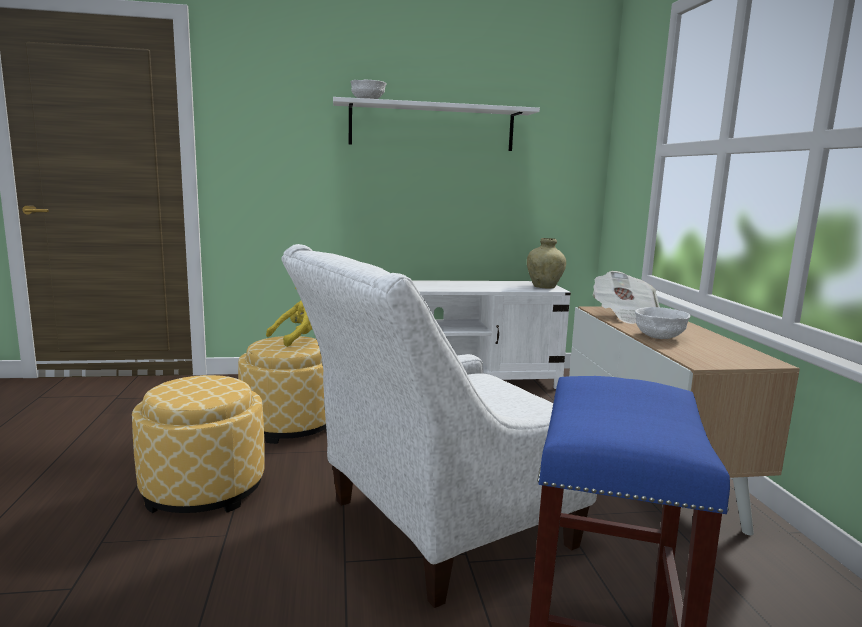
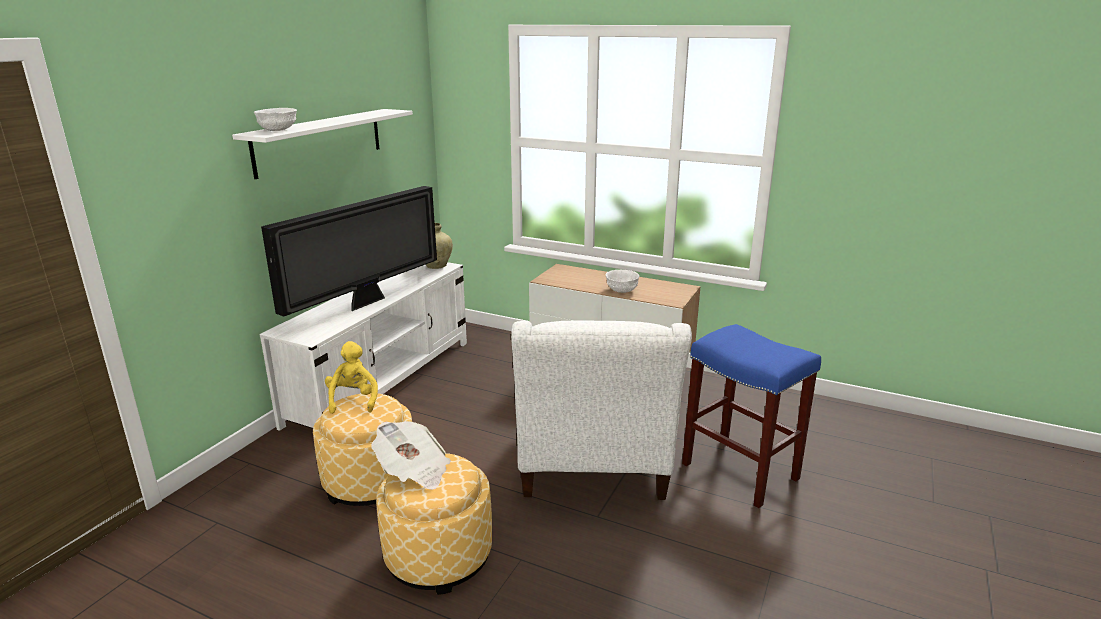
camera: 55 degrees left, 10 degrees up
(426, 286) = (367, 302): none -> television
(624, 315) = (569, 279): newspaper -> newspaper (413, 471)

